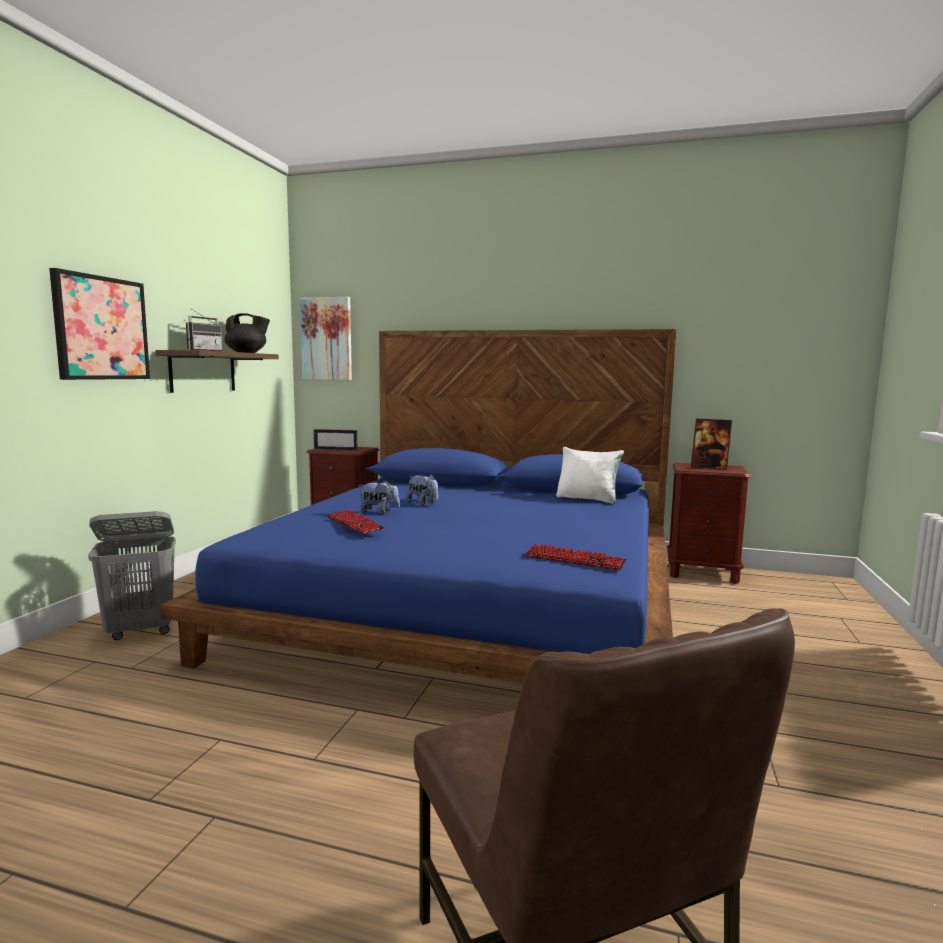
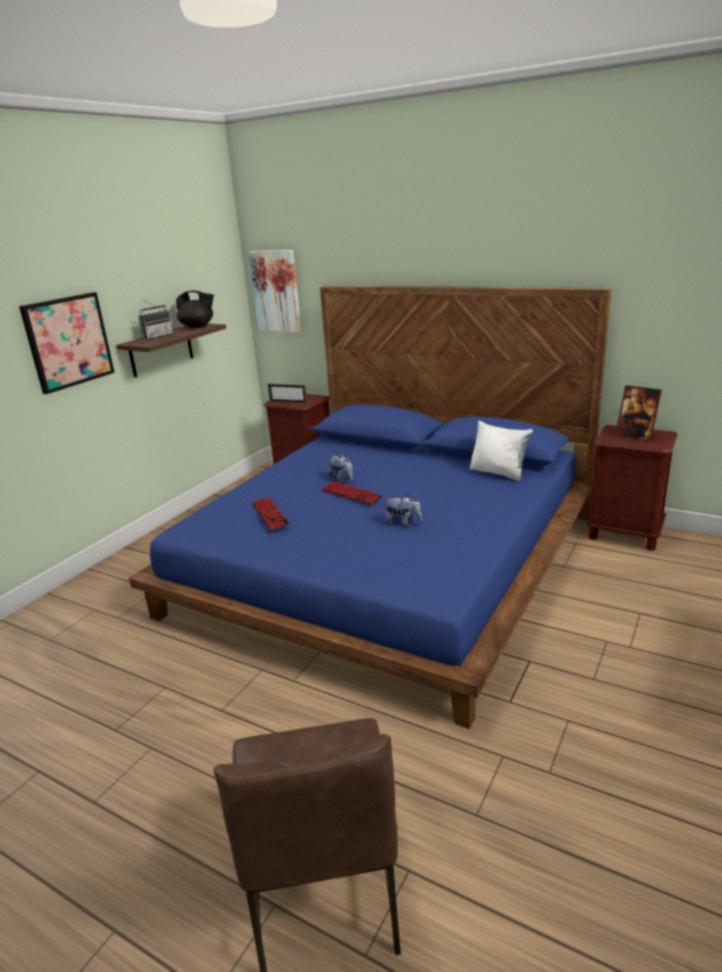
camera: 15 degrees right, 15 degrees up
(141, 631) = (128, 581): grey laundry basket -> none
(379, 512) = (297, 495): plush toy -> plush toy (402, 523)
(574, 560) = (427, 571): keyboard -> keyboard (351, 494)

